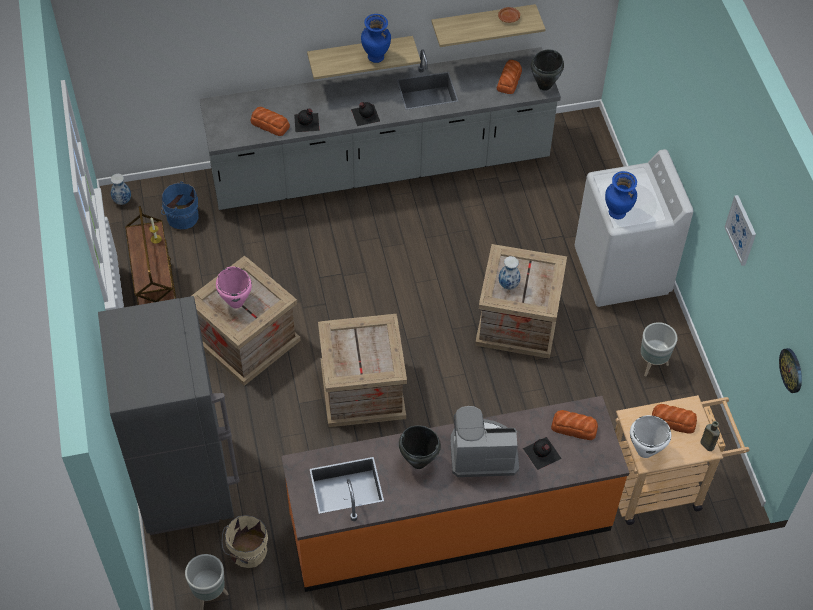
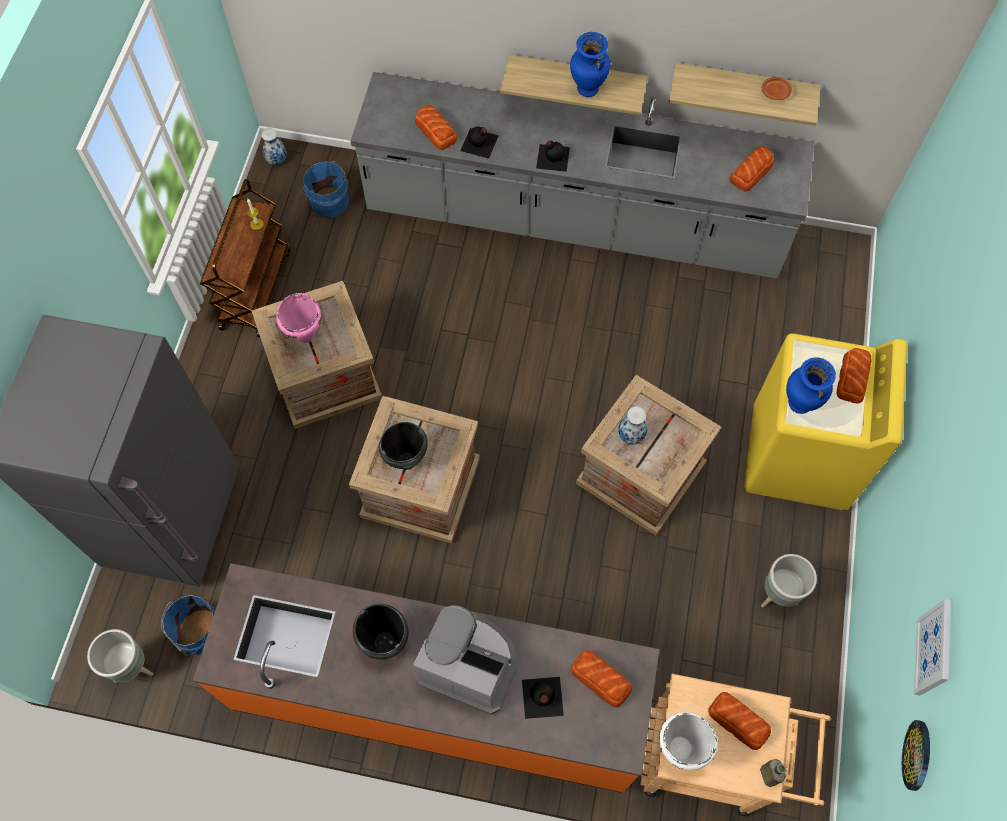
camera: 25 degrees right, 10 degrees up
(247, 552) = (198, 633): beige bucket -> blue bucket
(545, 85) = (793, 195): black cooking pot -> black cooking pot (407, 461)
(622, 271) = (798, 458): white washing machine -> yellow washing machine
(643, 185) = (853, 377): none -> bread
(741, 230) = (940, 518): picture -> picture (935, 648)

